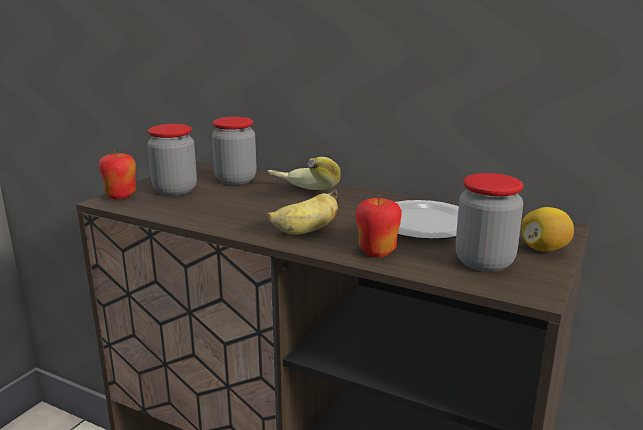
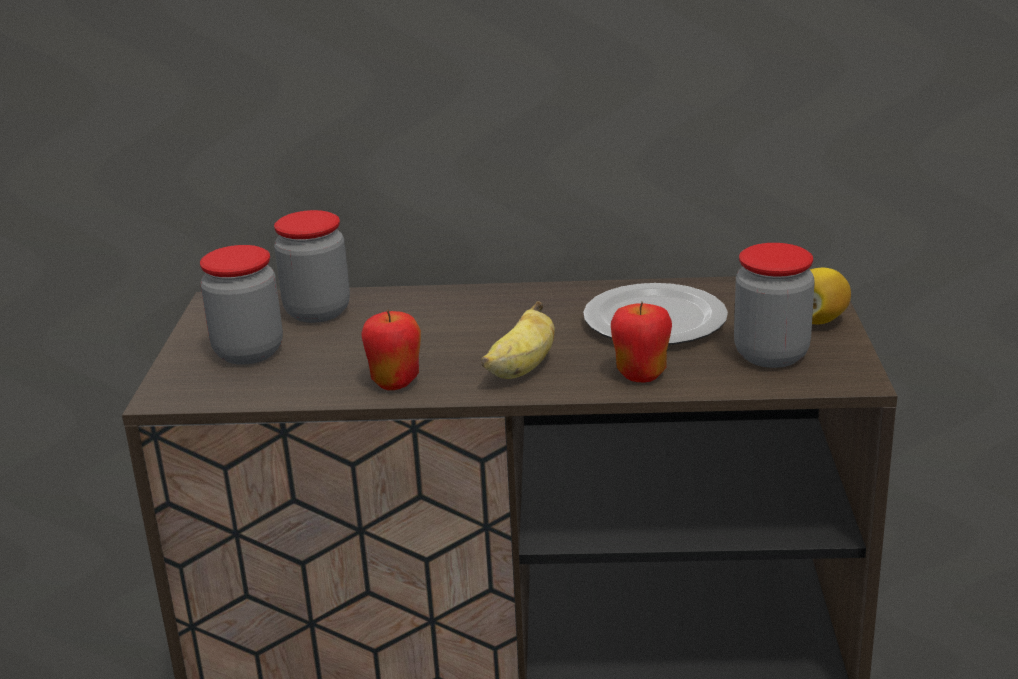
camera: 25 degrees left, 5 degrees up
(121, 196) = (177, 384): apple -> apple (395, 382)
(299, 197) = (448, 319): banana -> none

